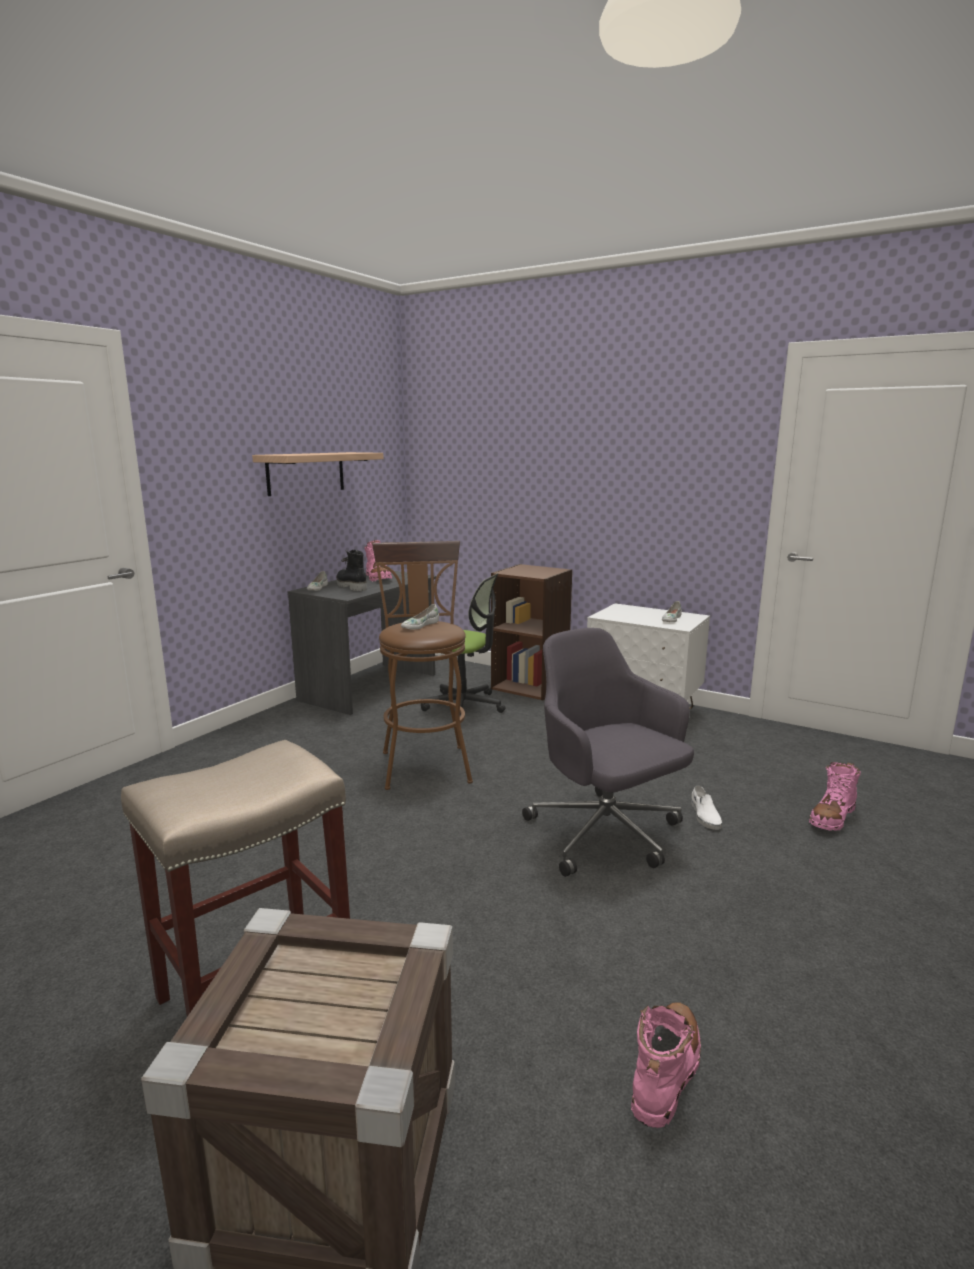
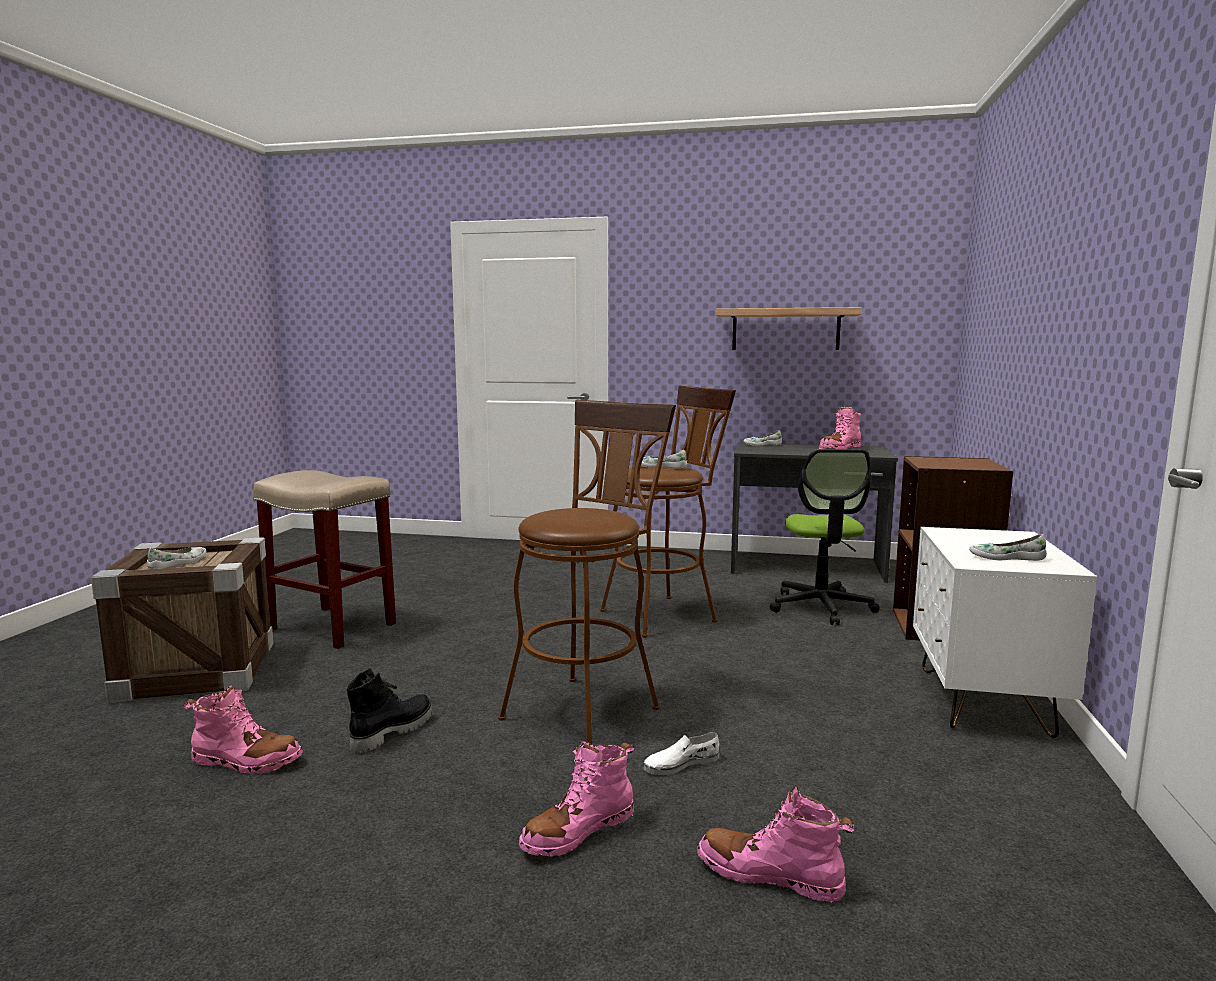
camera: 70 degrees right, 5 degrees down
(319, 1011) = (179, 563): none -> white shoe
(350, 586) = (786, 448): black boot -> black boot (391, 731)
(606, 834) = (588, 708): grey office chair -> brown stool
(794, 871) = (578, 831): none -> pink boot

